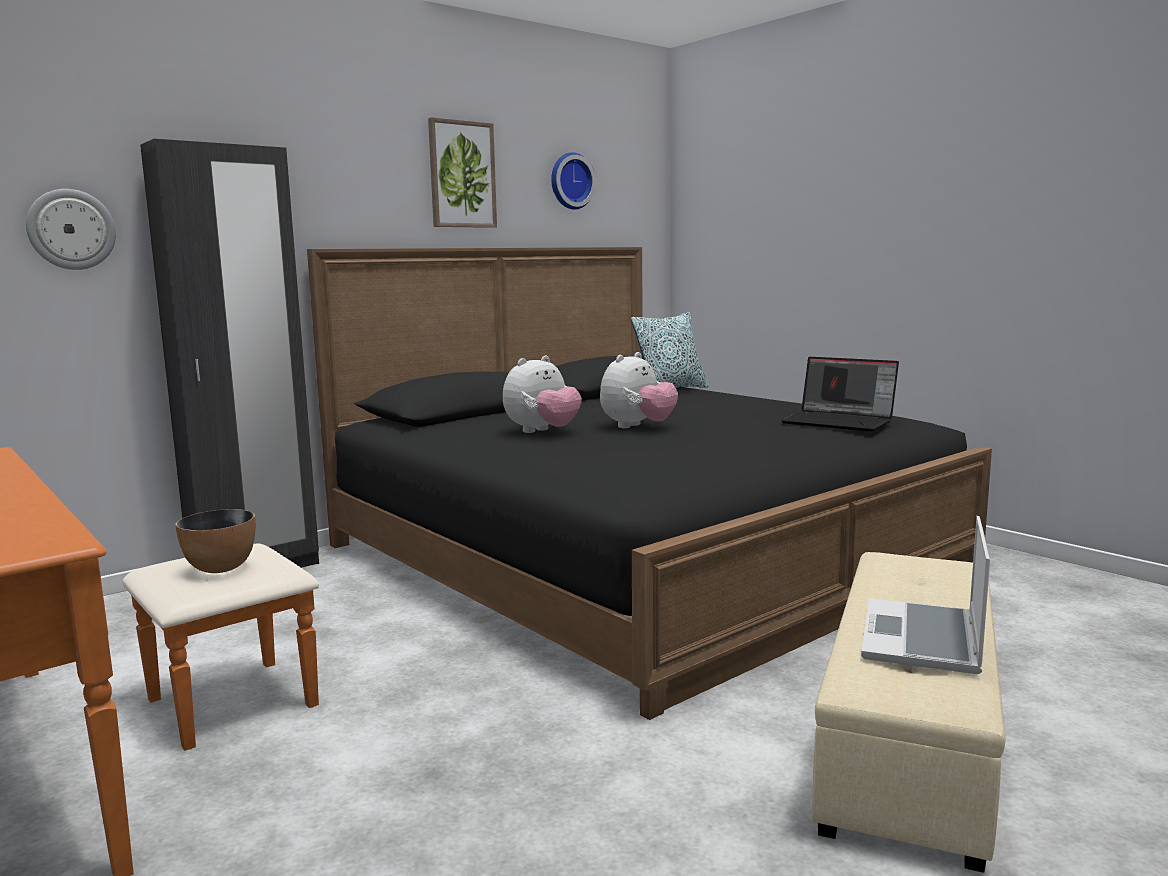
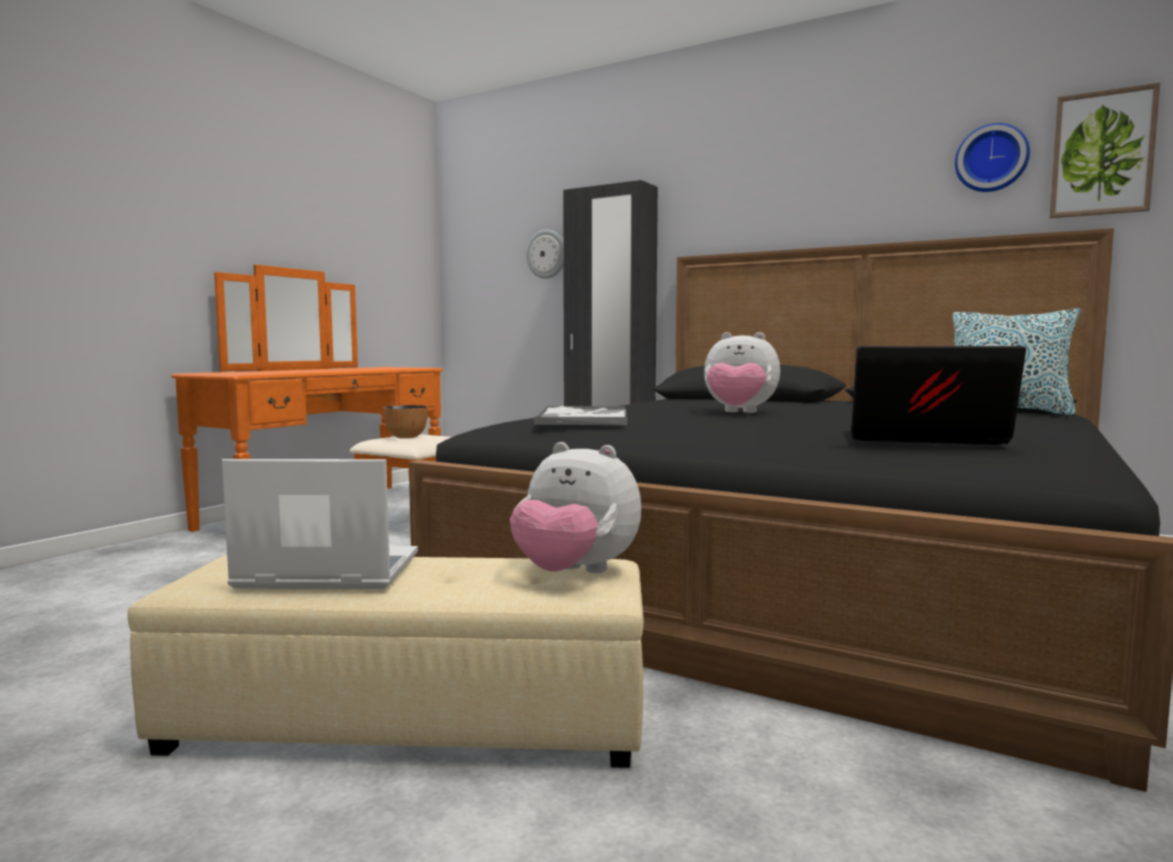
camera: 70 degrees right, 5 degrees down
(462, 174) = (836, 175): picture -> picture (1102, 154)
(542, 432) = (676, 405): plush toy -> plush toy (575, 573)
(644, 461) = (583, 418): none -> tray
(840, 422) = (921, 439): laptop -> laptop turned 90 degrees clockwise

